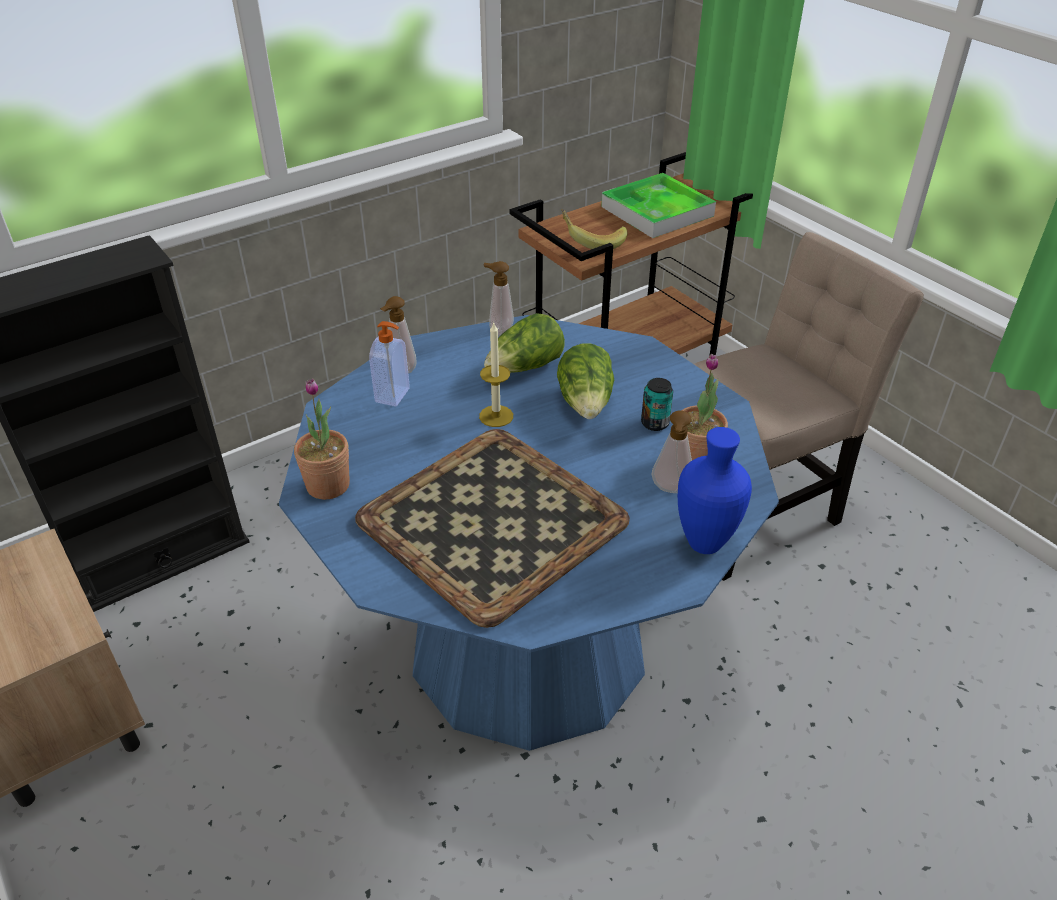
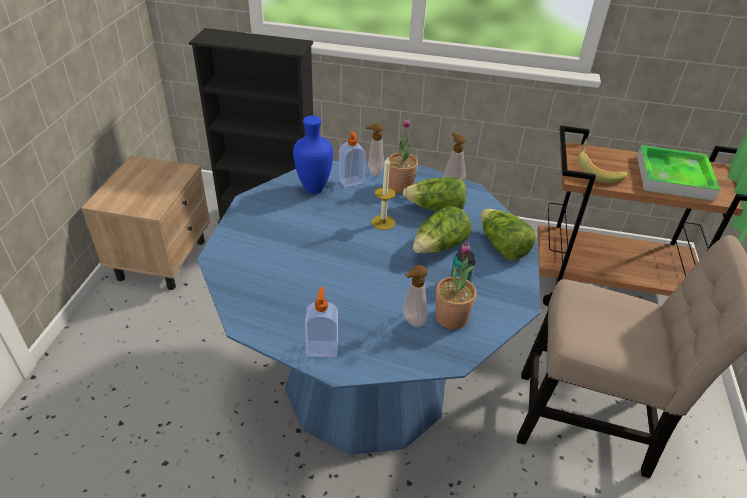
camera: 45 degrees right, 0 degrees up
(328, 485) = (264, 202): potted plant -> potted plant (400, 186)
(492, 519) = (304, 266): tray -> none
(636, 364) = (502, 246): none -> lettuce
(638, 579) = (322, 348): none -> soap dispenser
(702, 544) = (382, 360): blue vase -> blue vase (313, 188)

